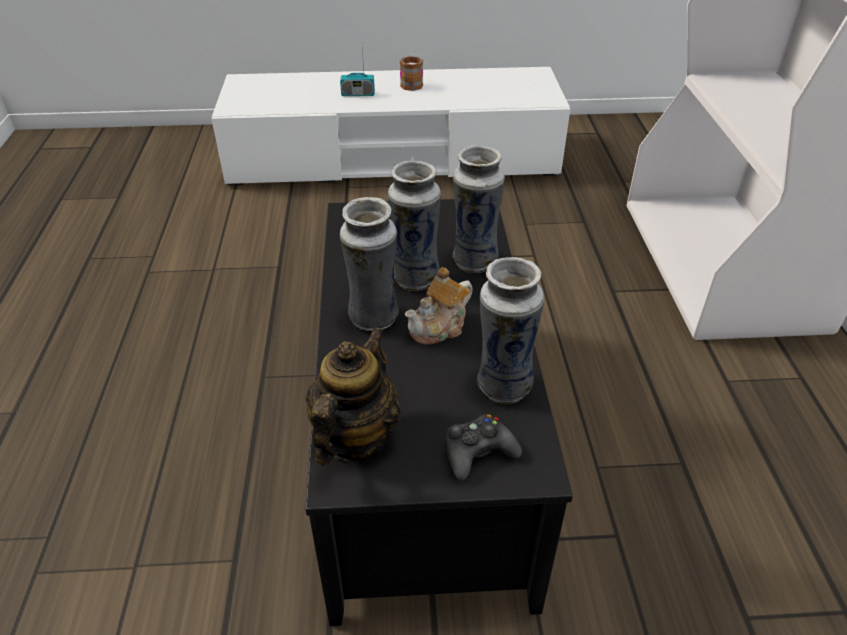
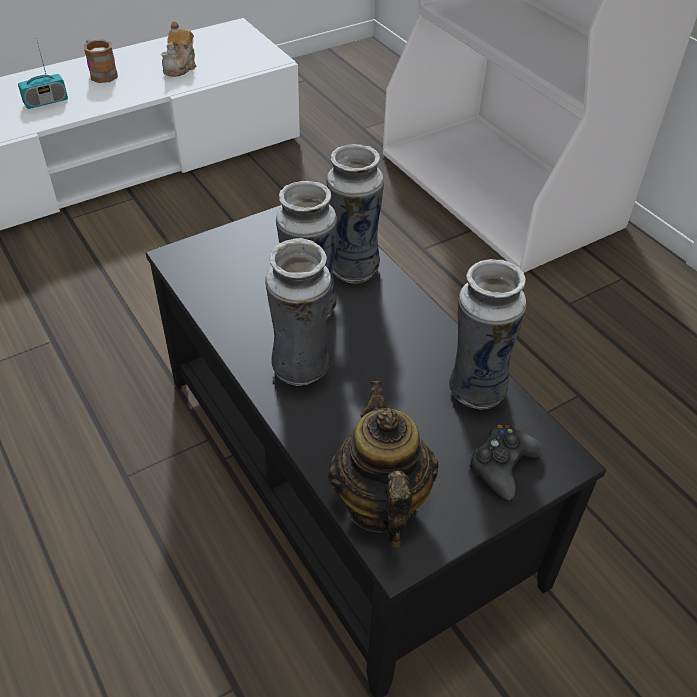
camera: 30 degrees left, 5 degrees up
(440, 327) = (373, 353): teapot -> teapot (181, 67)

